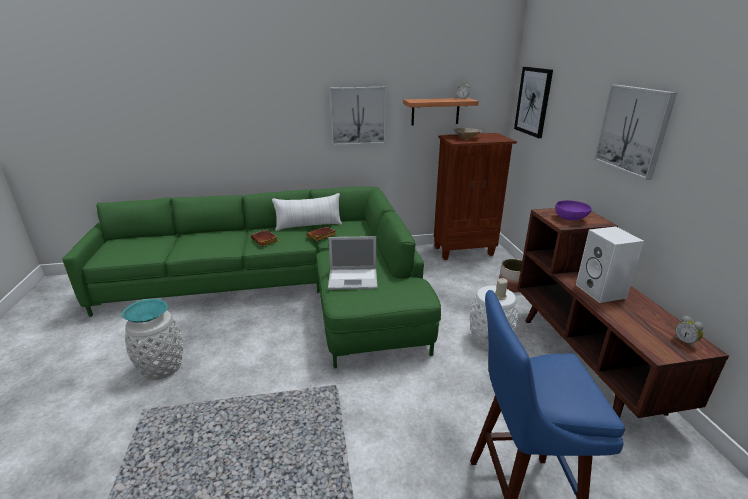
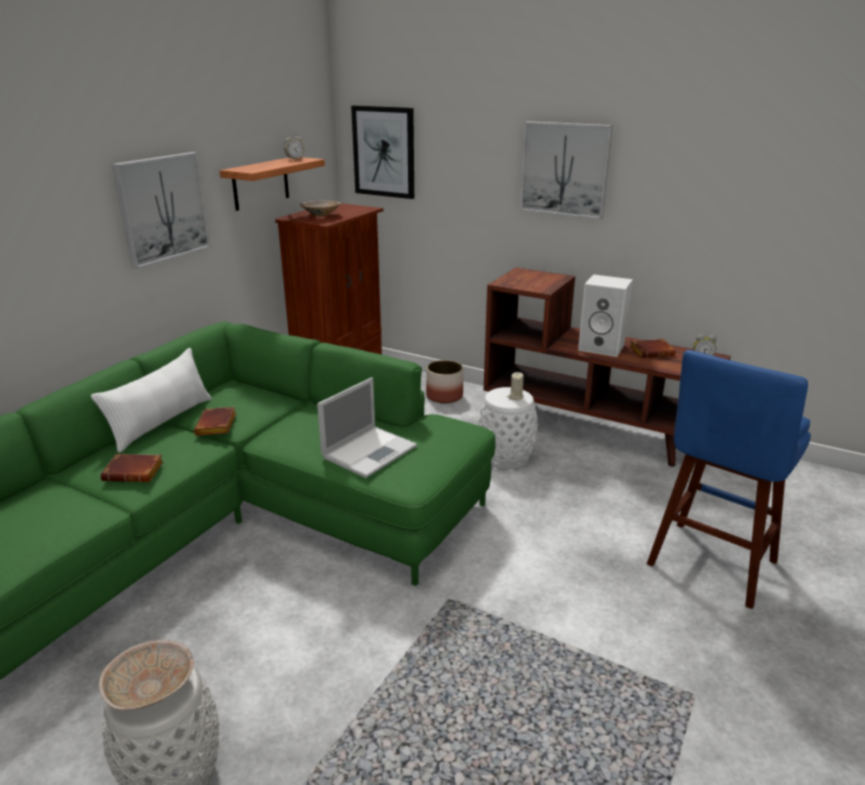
camera: 50 degrees left, 0 degrees up
(148, 319) = (152, 689): turquoise bowl -> beige bowl
(571, 219) = (534, 282): purple bowl -> none
(642, 314) = (652, 352): none -> brown book

